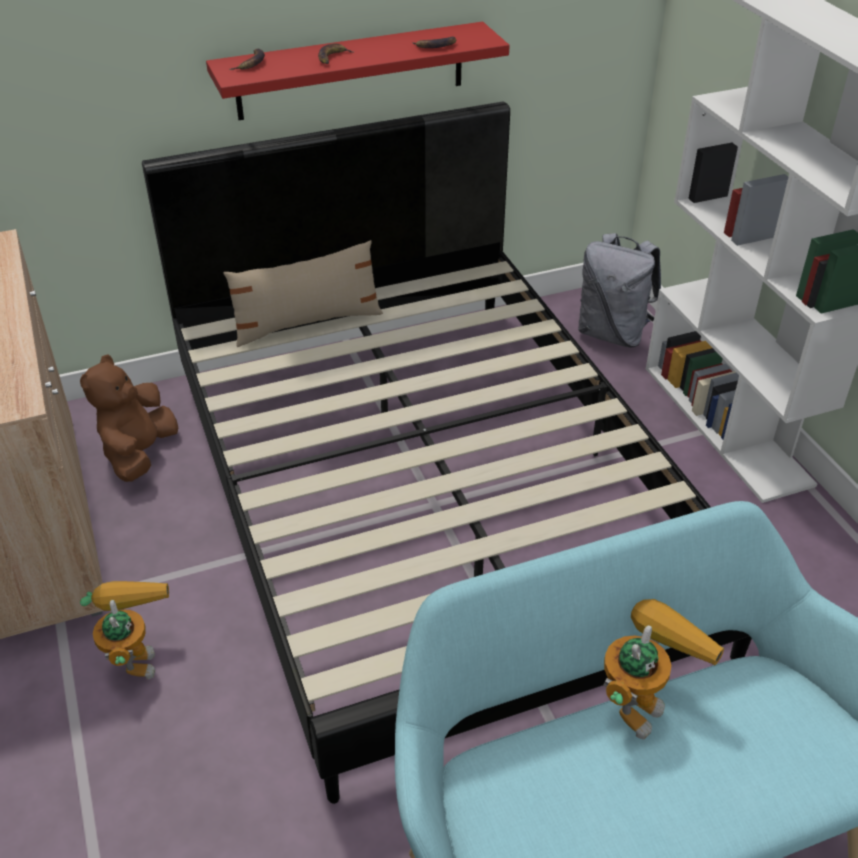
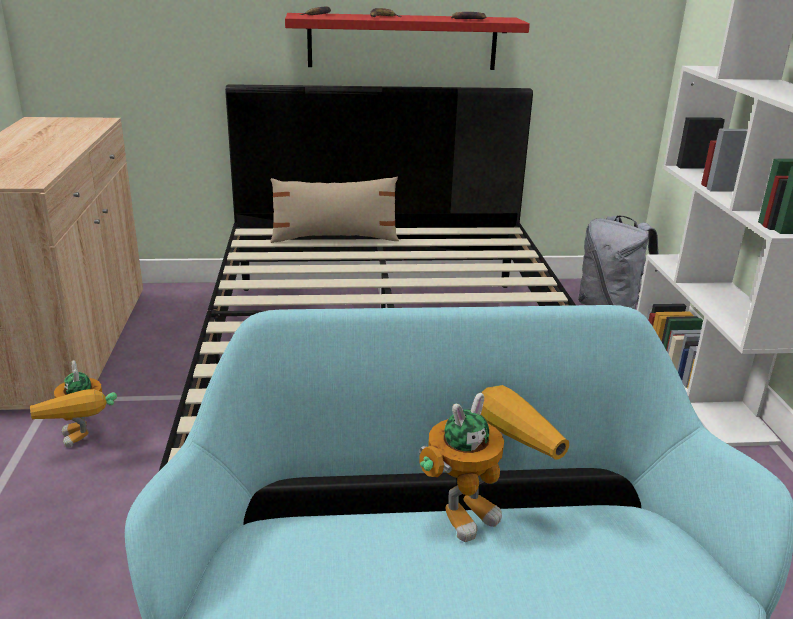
camera: 15 degrees right, 15 degrees down
(134, 654) = (84, 443): toy robot -> toy robot turned 150 degrees clockwise
(139, 454) = (178, 320): brown plush toy -> none

